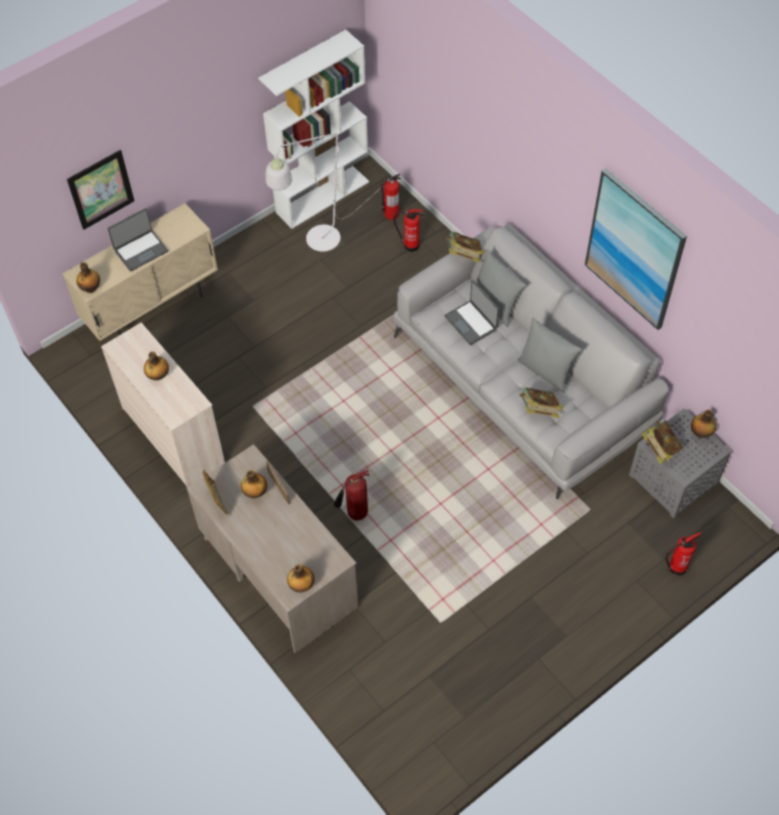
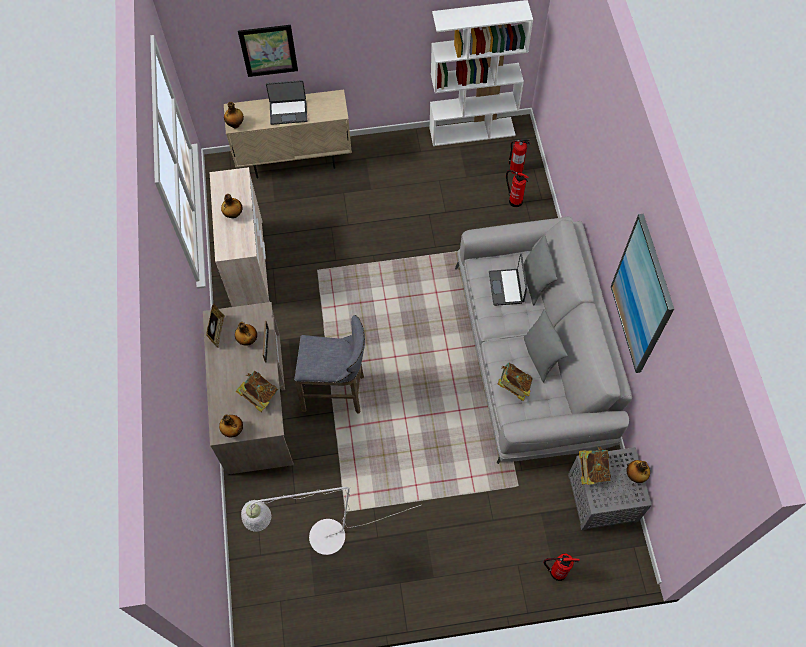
camera: 30 degrees right, 5 degrees up
(317, 243) = (444, 166): white floor lamp -> white floor lamp (317, 540)
(355, 515) = (337, 392): fire extinguisher -> grey stool
(464, 255) = (531, 230): book -> book (259, 396)

